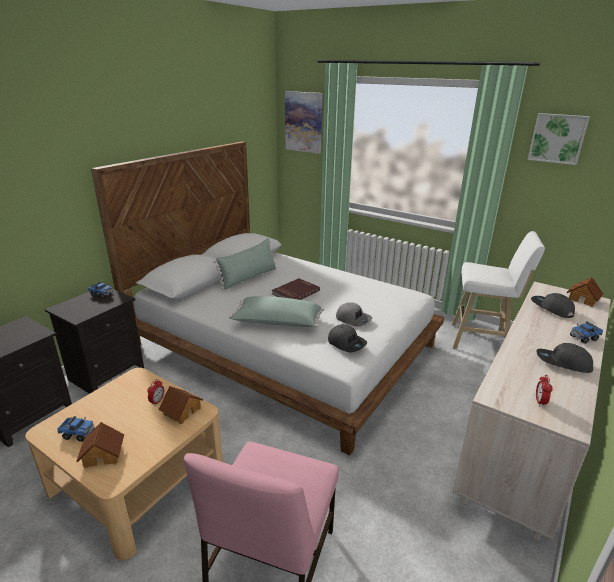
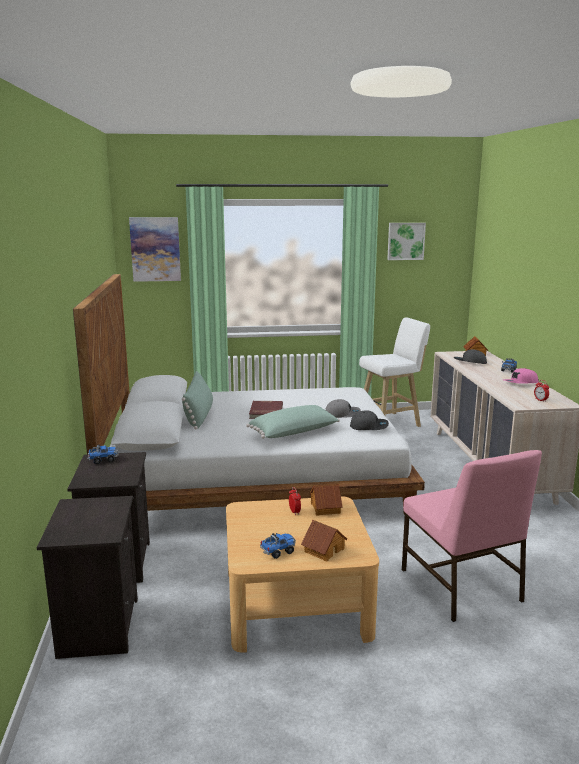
camera: 40 degrees left, 10 degrees down
(562, 363) = (520, 383): grey cap -> pink cap

